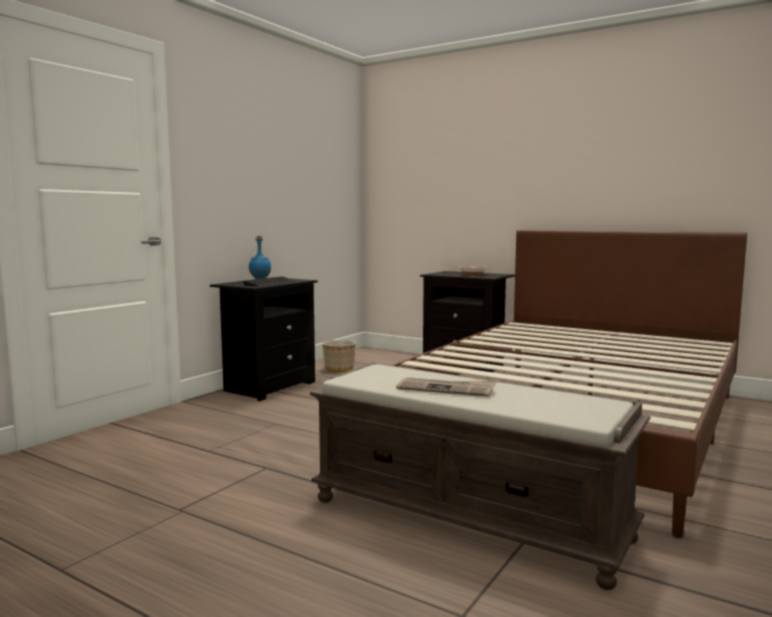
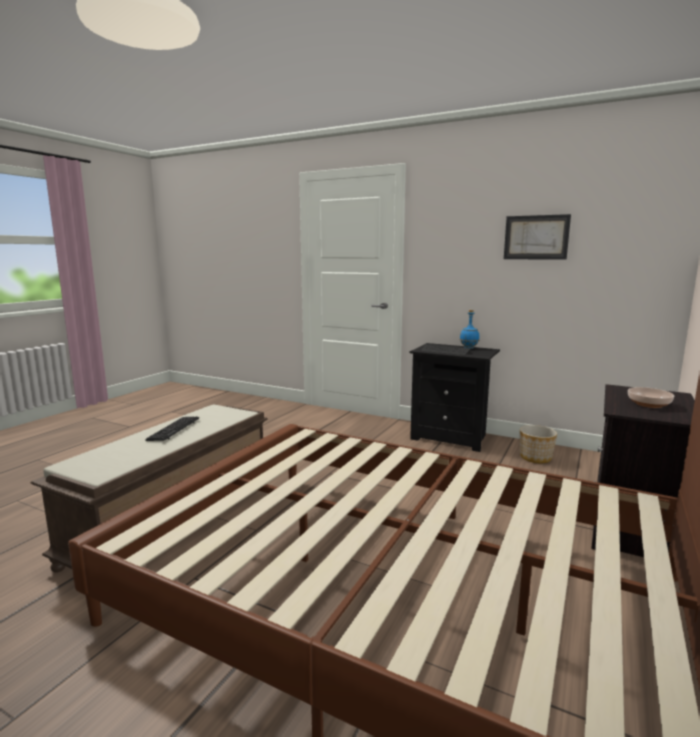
camera: 85 degrees right, 5 degrees up
(286, 160) = (536, 237): none -> picture
(446, 389) = (173, 430): newspaper -> keyboard

